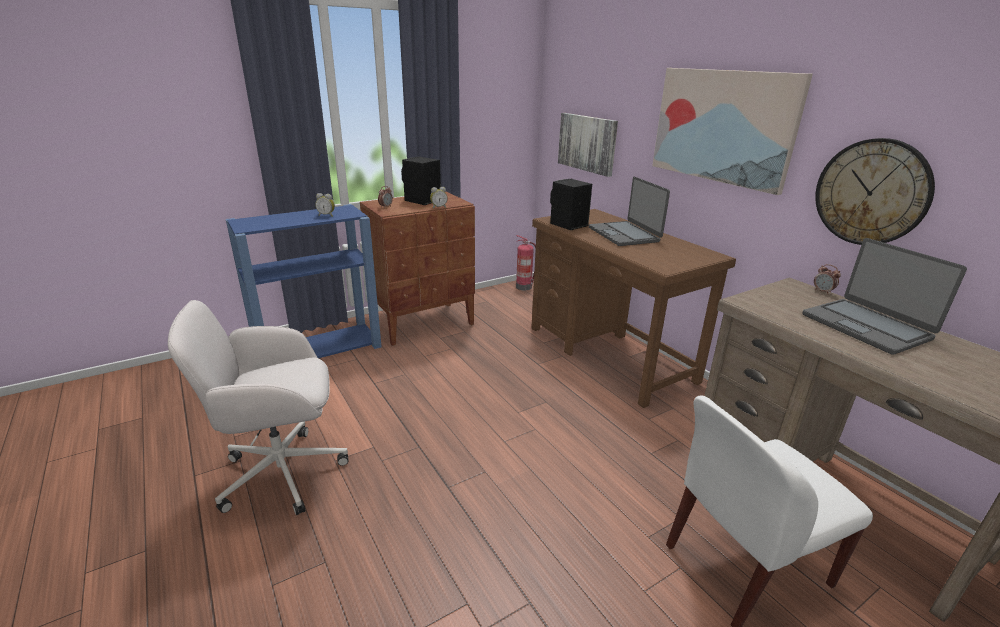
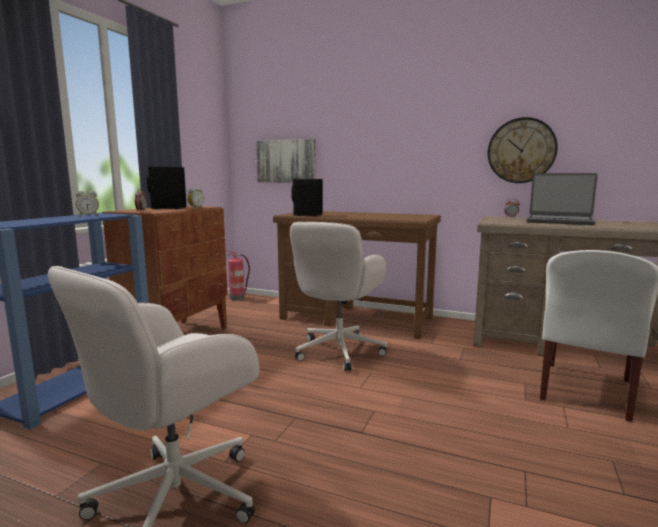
camera: 35 degrees left, 15 degrees down
(537, 391) = (339, 351): none -> white office chair
(624, 234) = (356, 214): laptop -> none
(723, 126) = (409, 128): picture -> none

